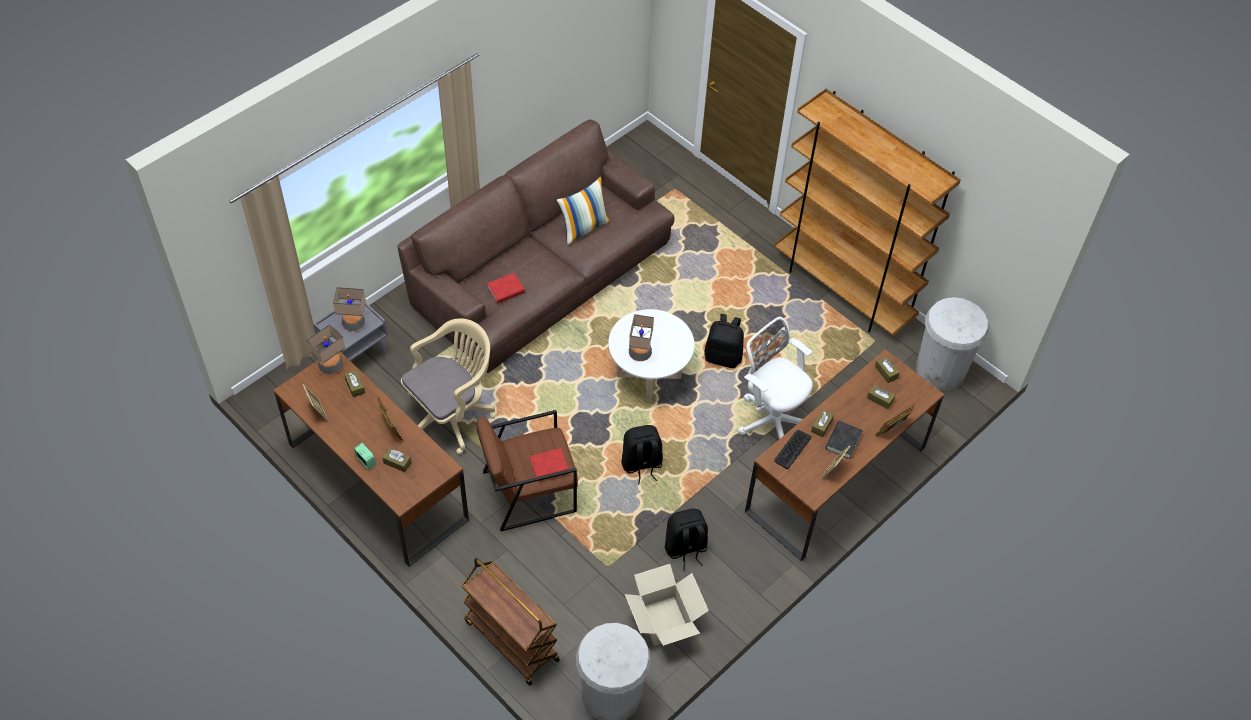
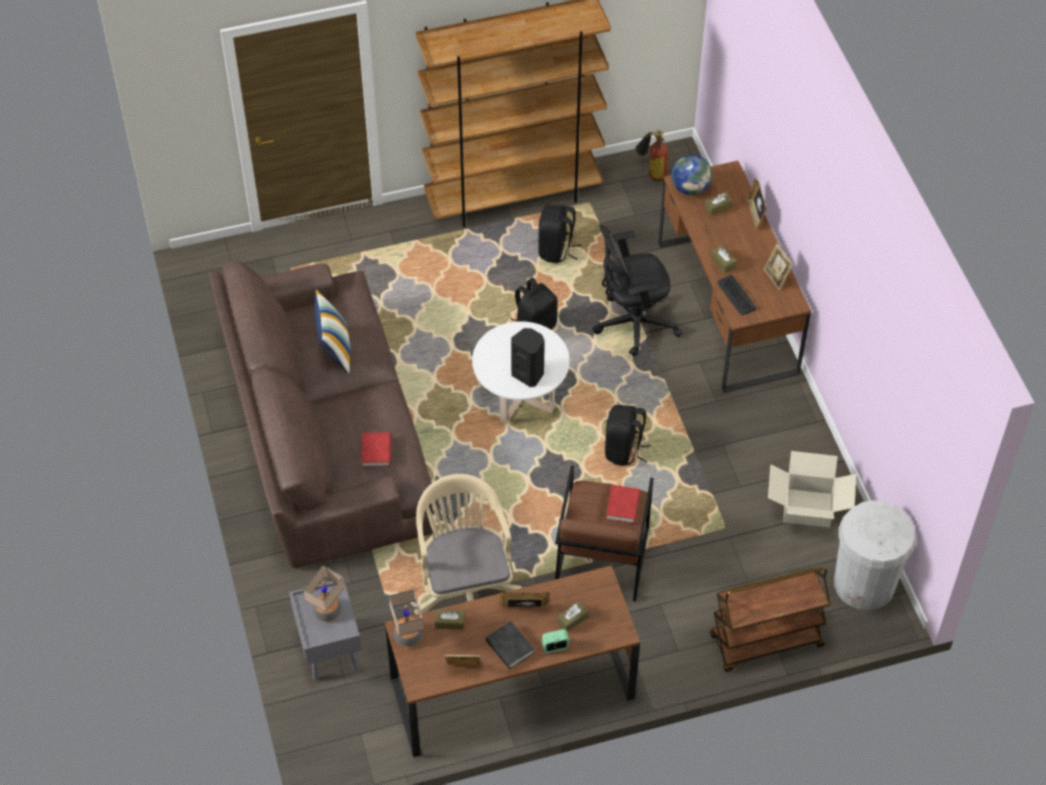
camera: 60 degrees left, 0 degrees up
(640, 353) = (528, 374): table lamp -> black speaker
(685, 549) = (738, 457): black backpack -> black backpack (556, 250)
(771, 420) = (632, 324): white office chair -> black office chair
(843, 441) = (748, 255): black book -> black book (509, 647)
(886, 372) = (690, 188): brown tissue box -> globe
(940, 369) = (651, 172): white trash can -> fire extinguisher

